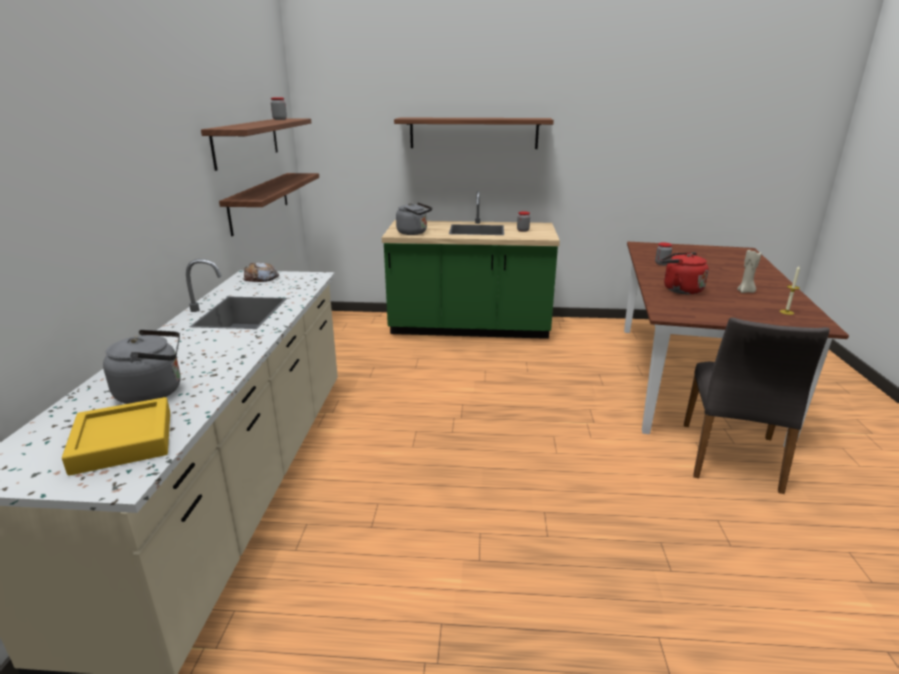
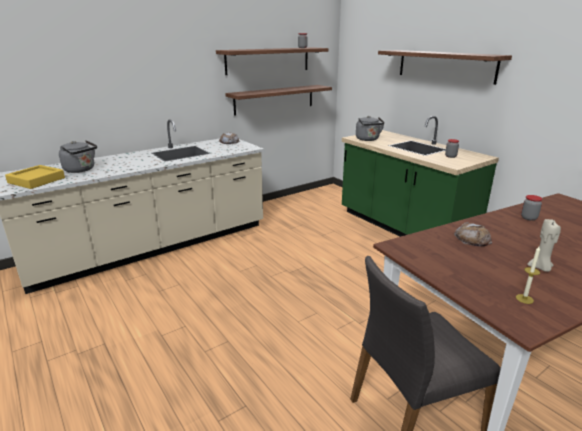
camera: 50 degrees right, 0 degrees up
(680, 289) = (472, 239): red kettle -> bread

